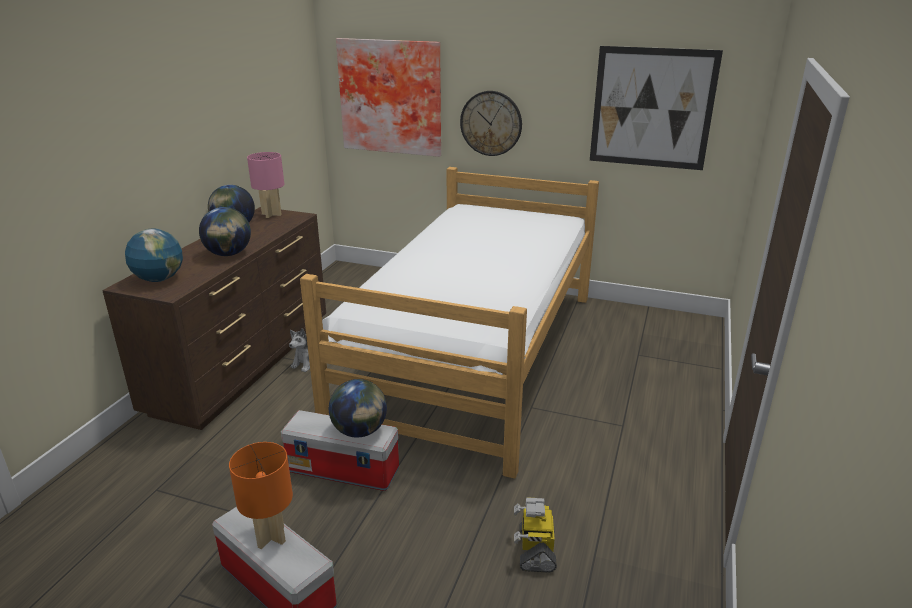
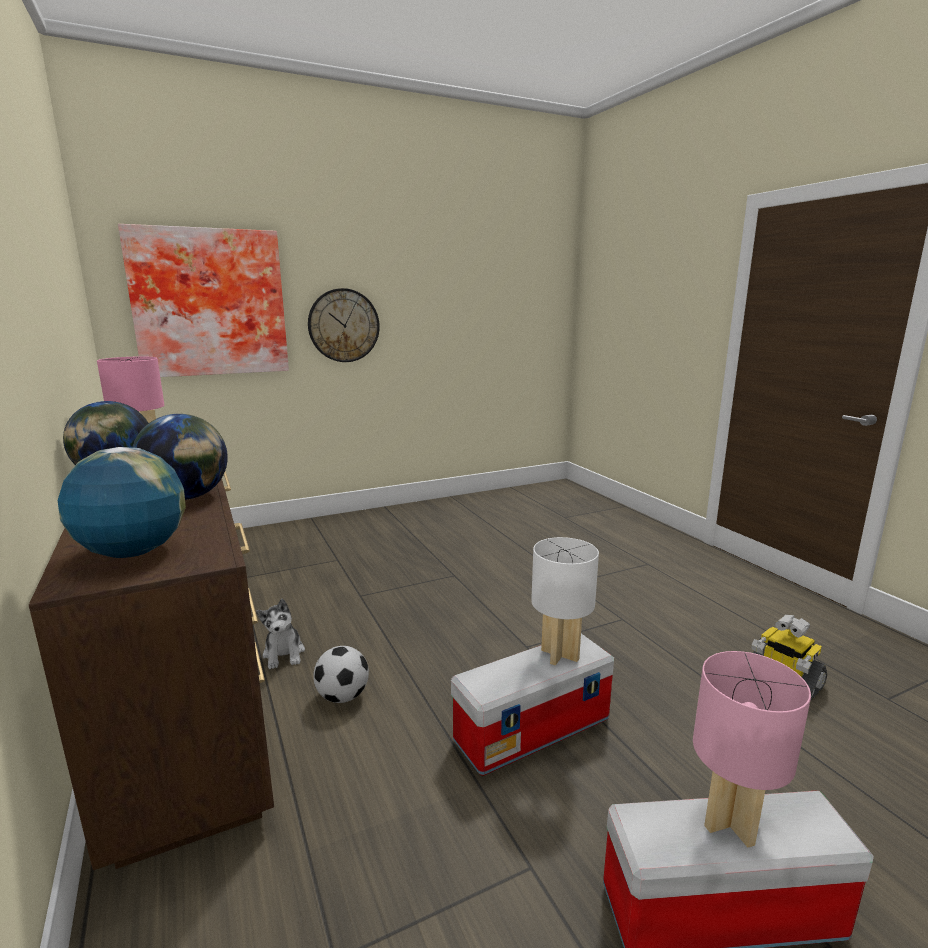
camera: 45 degrees left, 10 degrees down
(272, 537) = (731, 821): orange table lamp -> pink table lamp
(297, 400) = (342, 696): none -> football
(360, 431) = (560, 654): globe -> white table lamp
(475, 355) = (452, 566): bed -> none
(652, 108) = (495, 297): picture -> none

